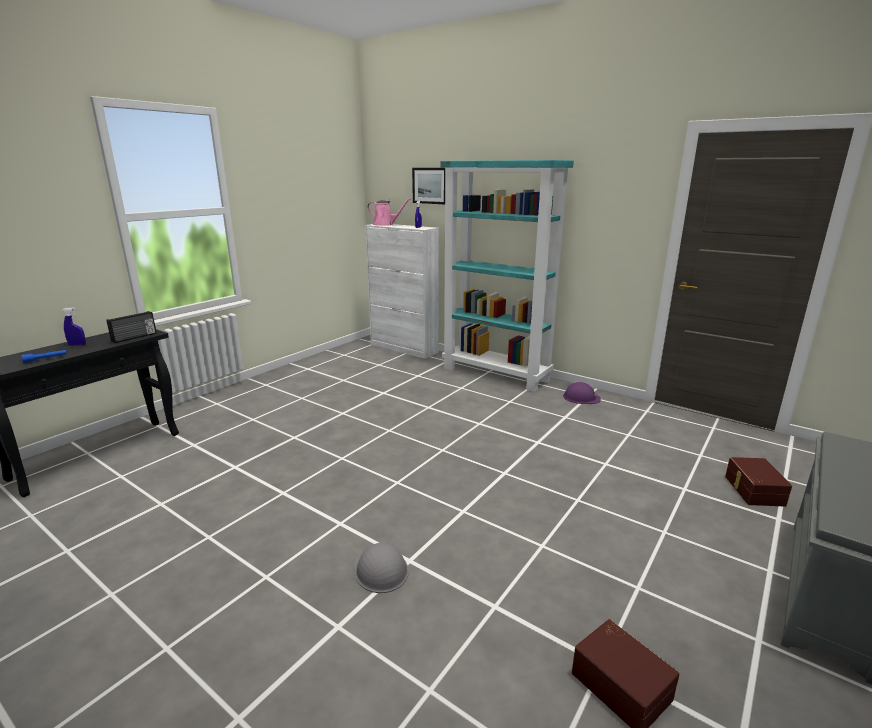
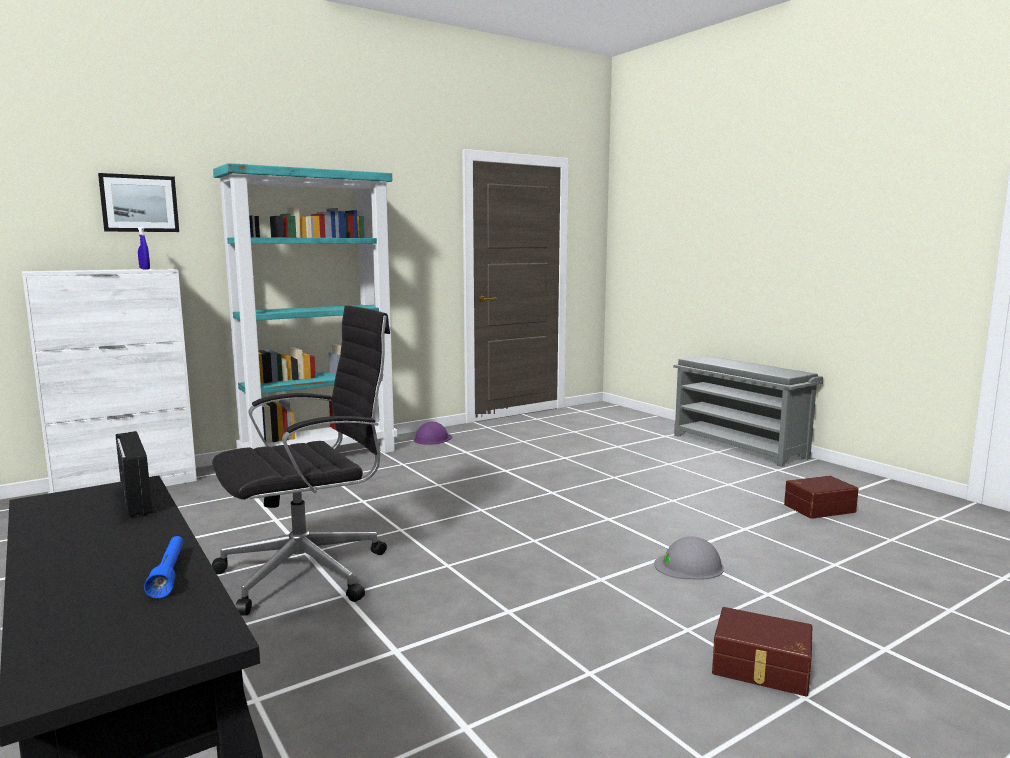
camera: 70 degrees left, 10 degrees down
(77, 345) = (82, 551): blue spray bottle -> none
(318, 420) = (309, 572): none -> black office chair
(385, 224) = (58, 270): pink watering can -> none
(753, 490) = (630, 432): brown storage box -> brown storage box (761, 668)

